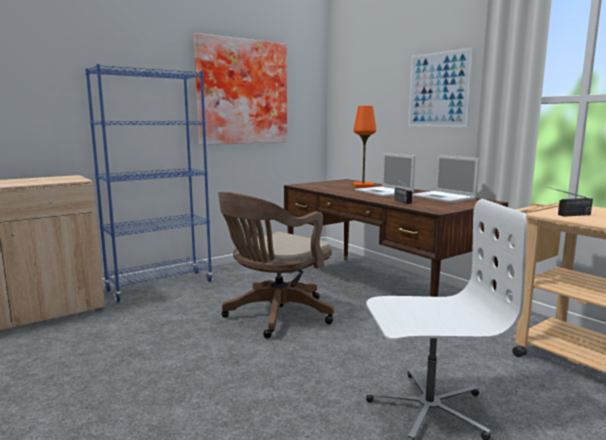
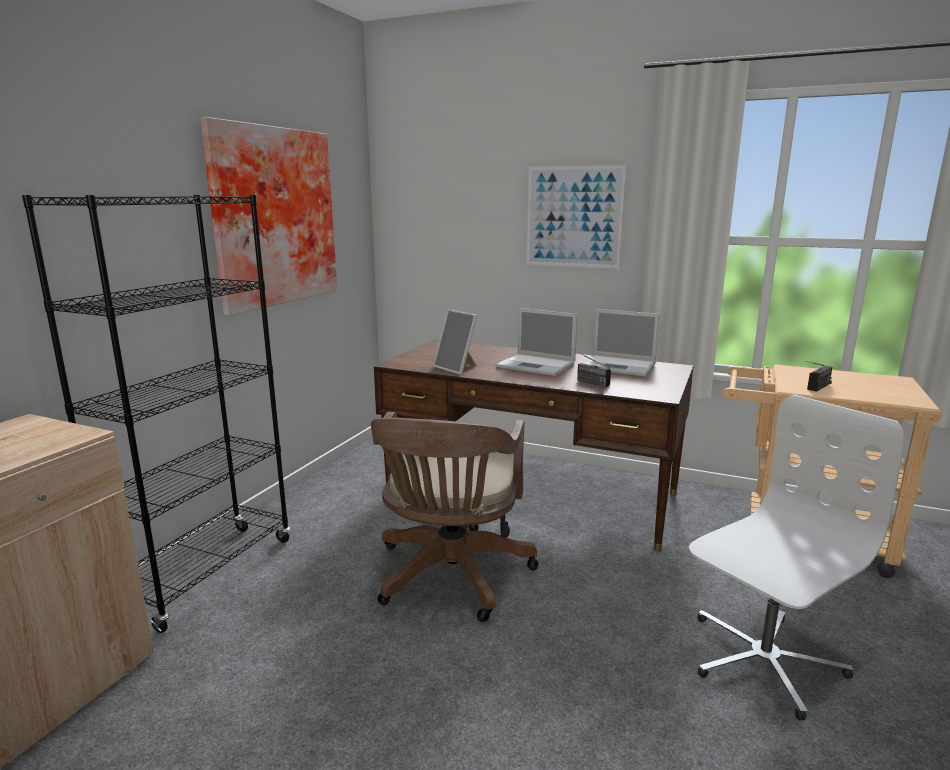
camera: 30 degrees left, 5 degrees up
(160, 286) = (207, 574): blue bookcase -> black bookcase
(329, 189) = (457, 368): none -> picture frame
(363, 186) = (485, 354): orange table lamp -> none

